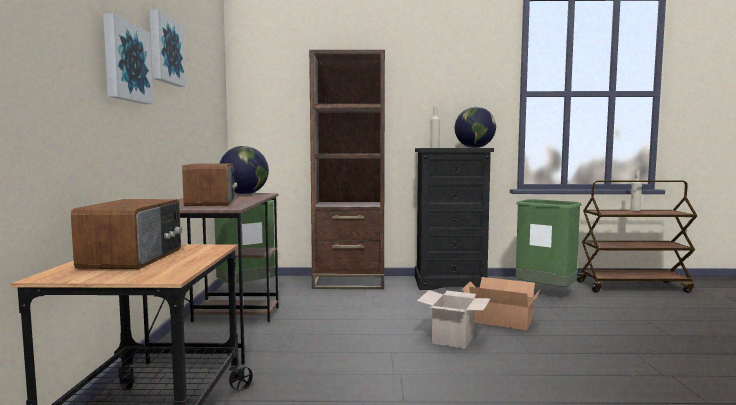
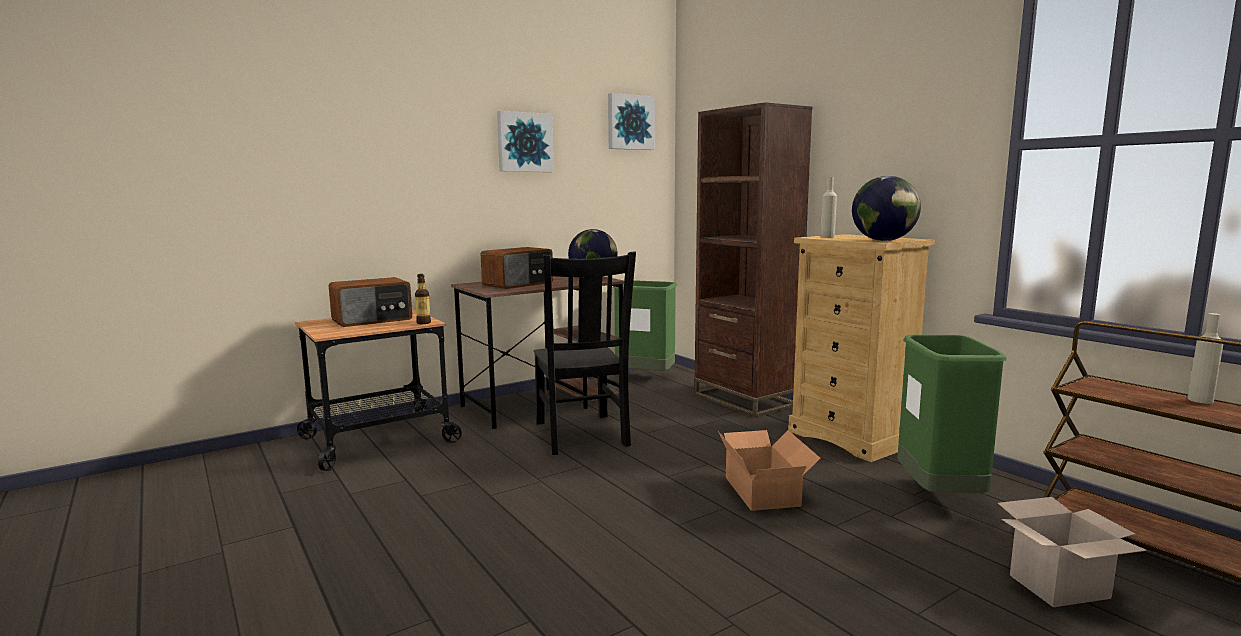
camera: 55 degrees right, 5 degrees up
(125, 62) = (454, 165): picture -> picture (630, 122)
(216, 248) = (423, 323): none -> bottle
(326, 337) = (581, 435): none -> black chair
(450, 283) = (851, 437): black dresser -> beige dresser
(453, 339) = (657, 482): cardboard box -> cardboard box (1058, 587)

